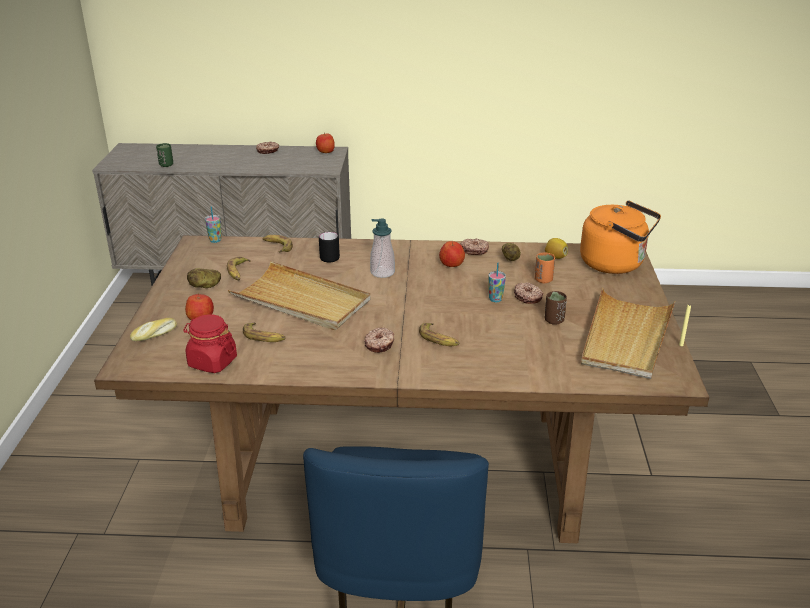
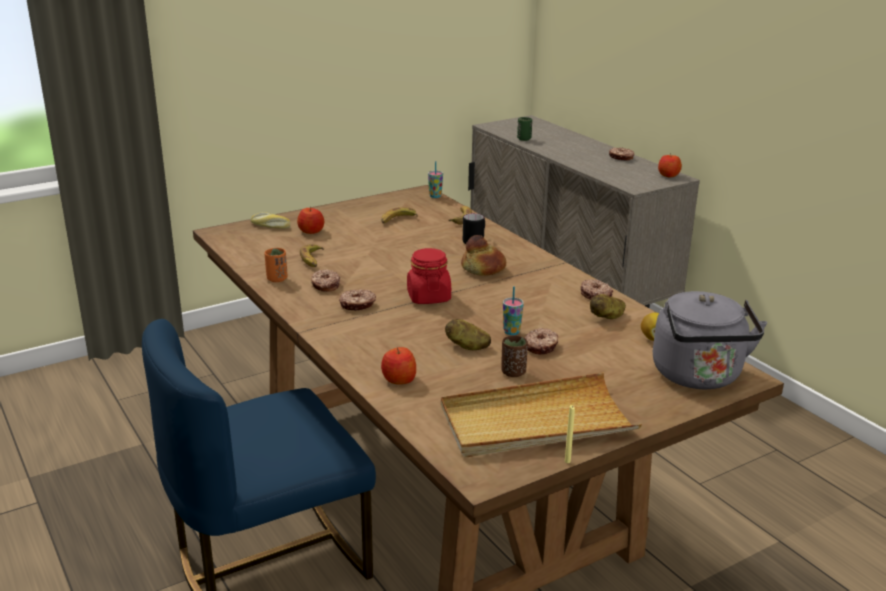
camera: 55 degrees right, 5 degrees down
(205, 286) = (359, 217): potato -> potato (467, 346)
(212, 362) = (255, 255): red jar -> red jar (428, 297)
(301, 301) = (386, 255): beige tray -> none
(324, 347) = (325, 285): none -> donut
(382, 272) = (482, 269): soap dispenser -> bread
(439, 339) = (399, 326): banana -> none
(451, 264) = (549, 293): apple -> apple (398, 379)
(543, 280) = (591, 345): orange cup -> orange cup (277, 279)
(616, 264) = (699, 377): orange kettle -> grey kettle

